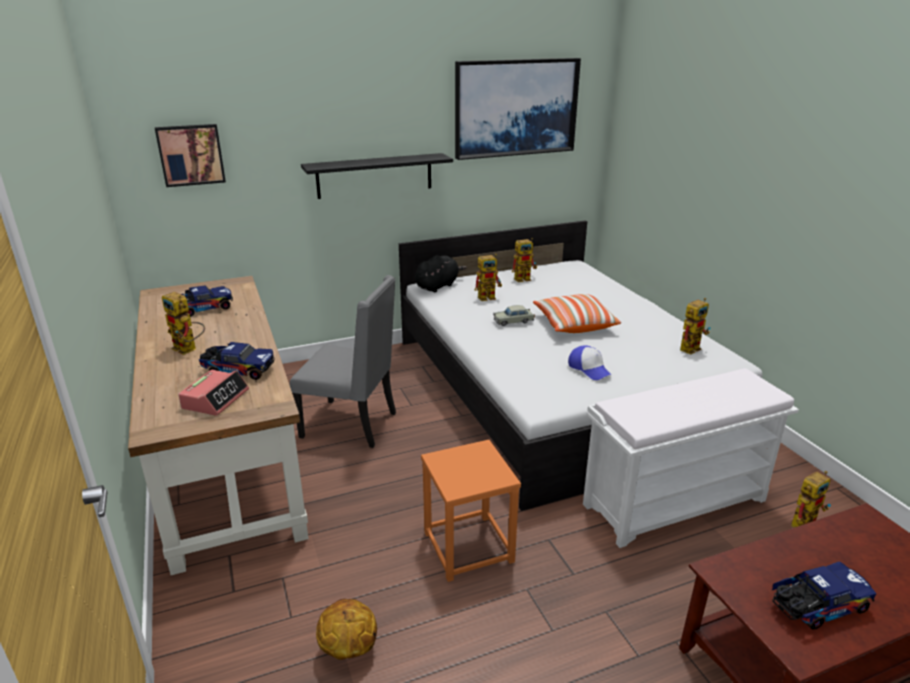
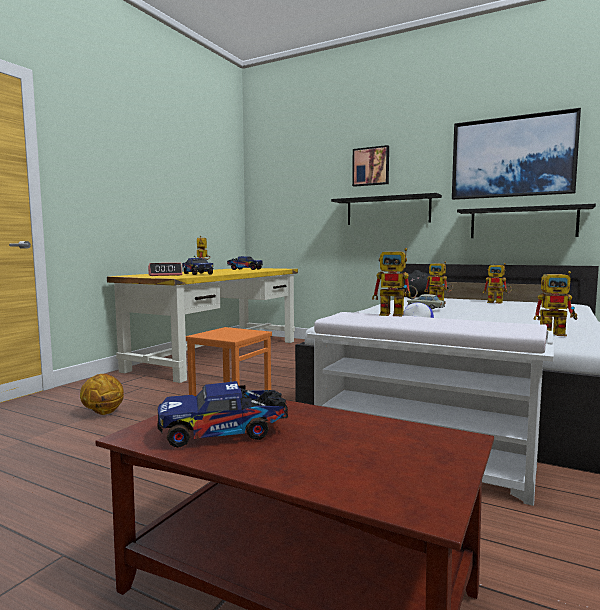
camera: 50 degrees right, 20 degrees down
(191, 155) = (282, 194): picture -> picture (371, 166)
(226, 455) = (218, 354): brown desk -> yellow desk
(352, 425) = (293, 363): grey chair -> none
(525, 182) = (522, 223): none -> black shelf
(574, 324) = (473, 315): pillow -> none
(804, 522) = (552, 539): toy robot -> toy robot (397, 314)
(816, 606) = (225, 433): toy truck -> toy truck turned 135 degrees clockwise

